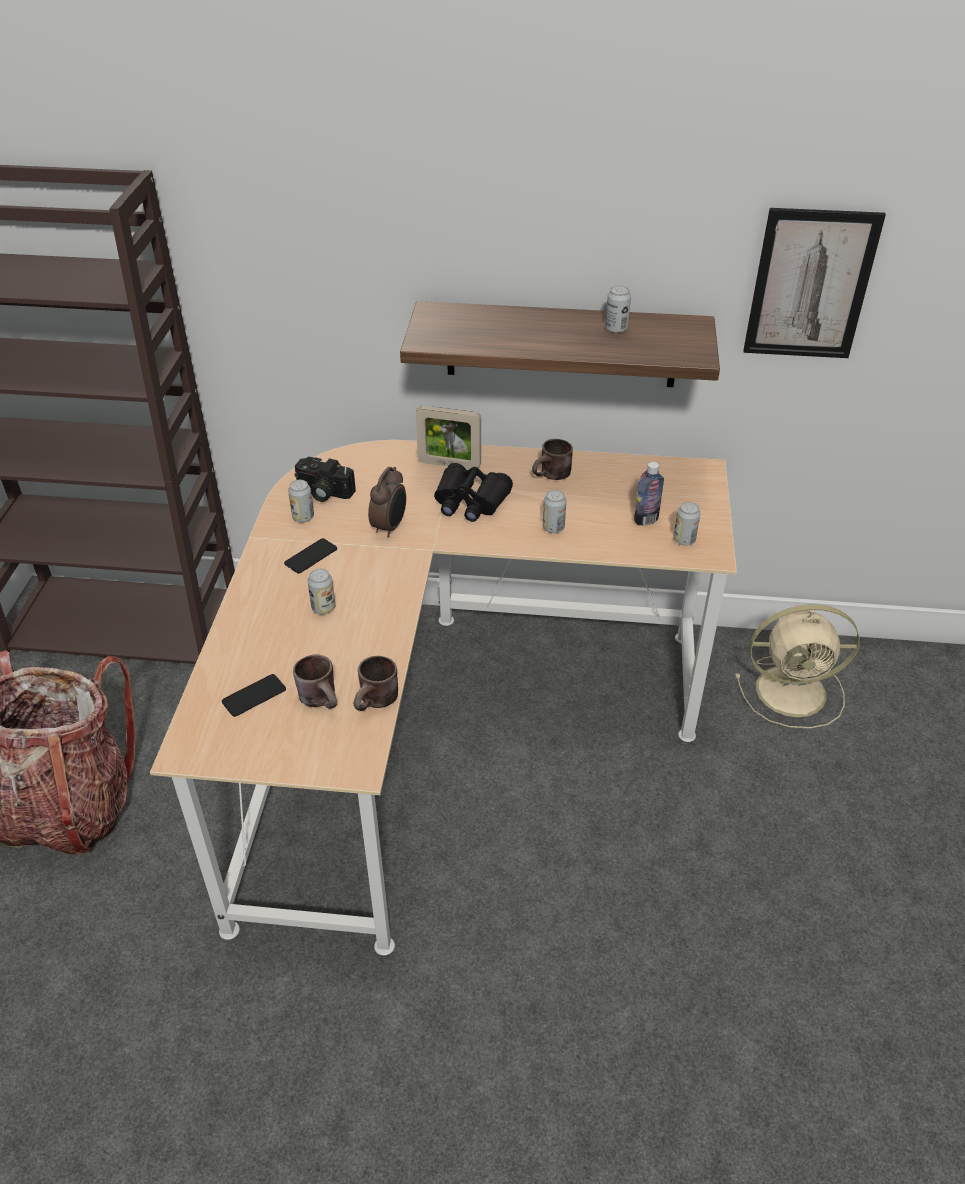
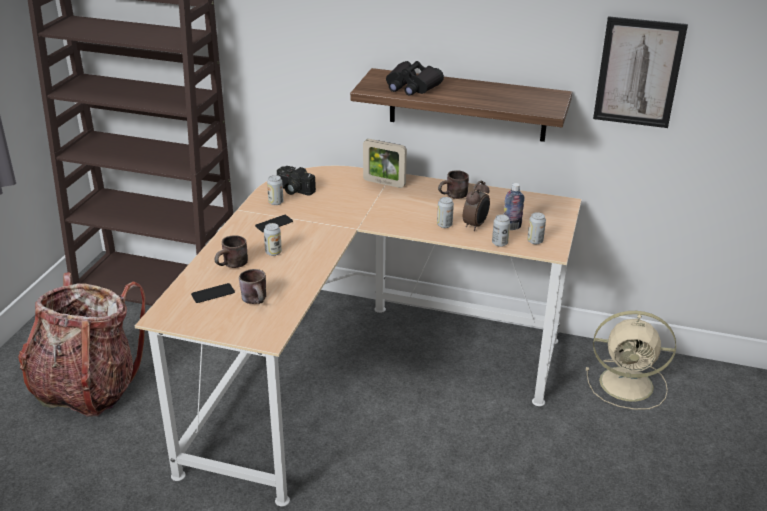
camera: 10 degrees right, 10 degrees down
(378, 702) = (293, 306): brown mug -> brown mug (233, 266)
(390, 527) = (332, 213): alarm clock -> alarm clock (475, 225)
(470, 501) = (391, 205): black binoculars -> black binoculars (411, 87)
(616, 329) = (500, 92): can -> can (499, 243)

